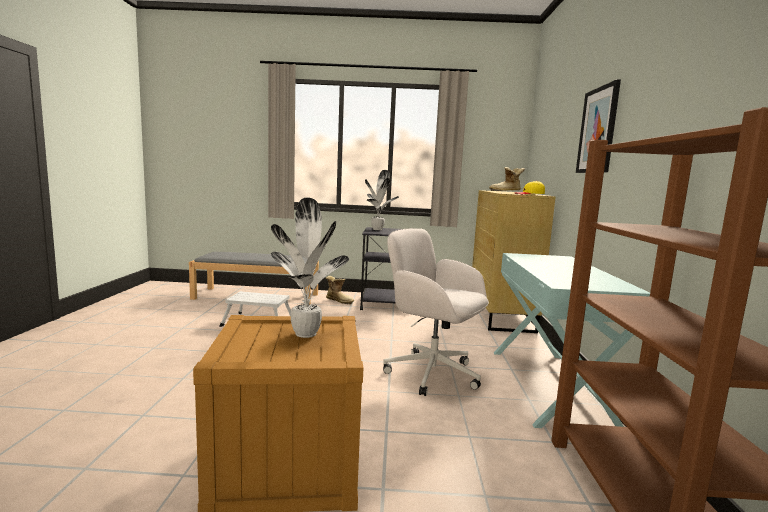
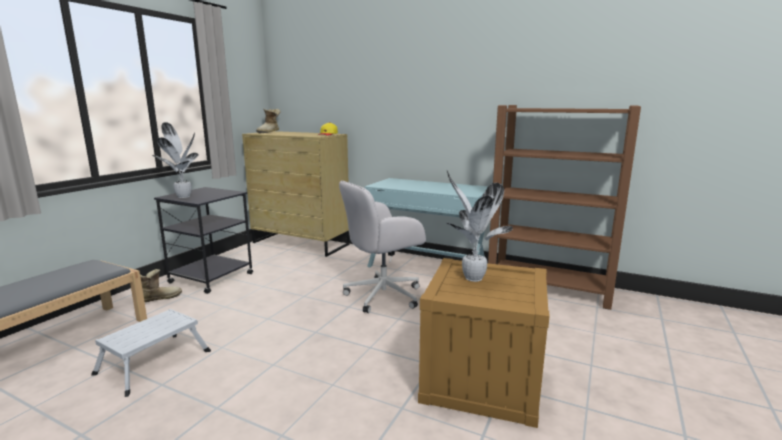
camera: 65 degrees left, 5 degrees up
(598, 130) = (402, 86): picture -> none

